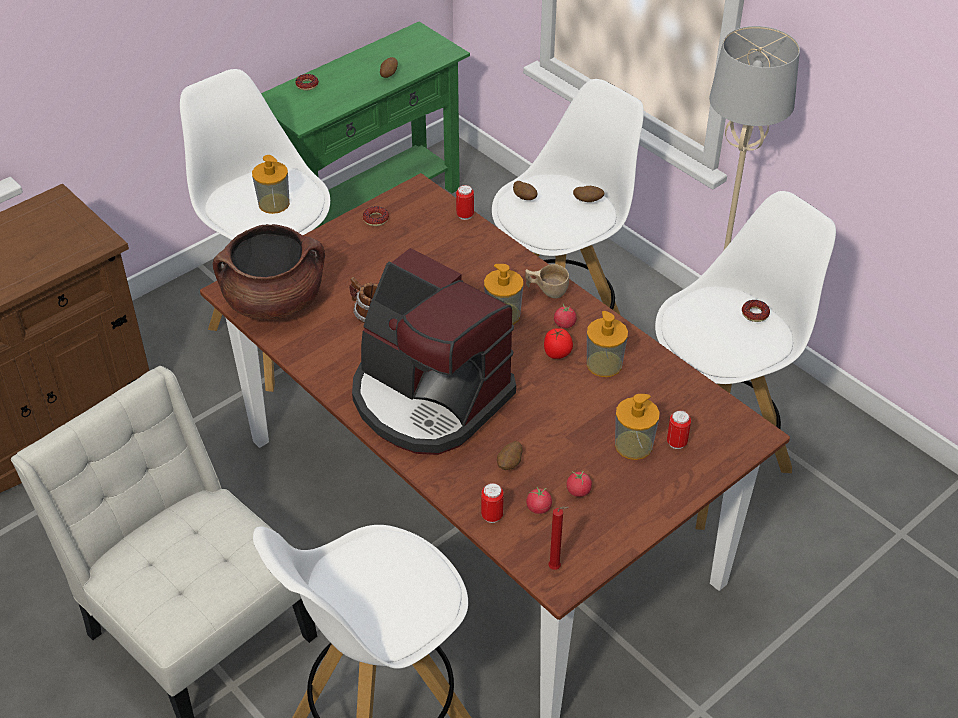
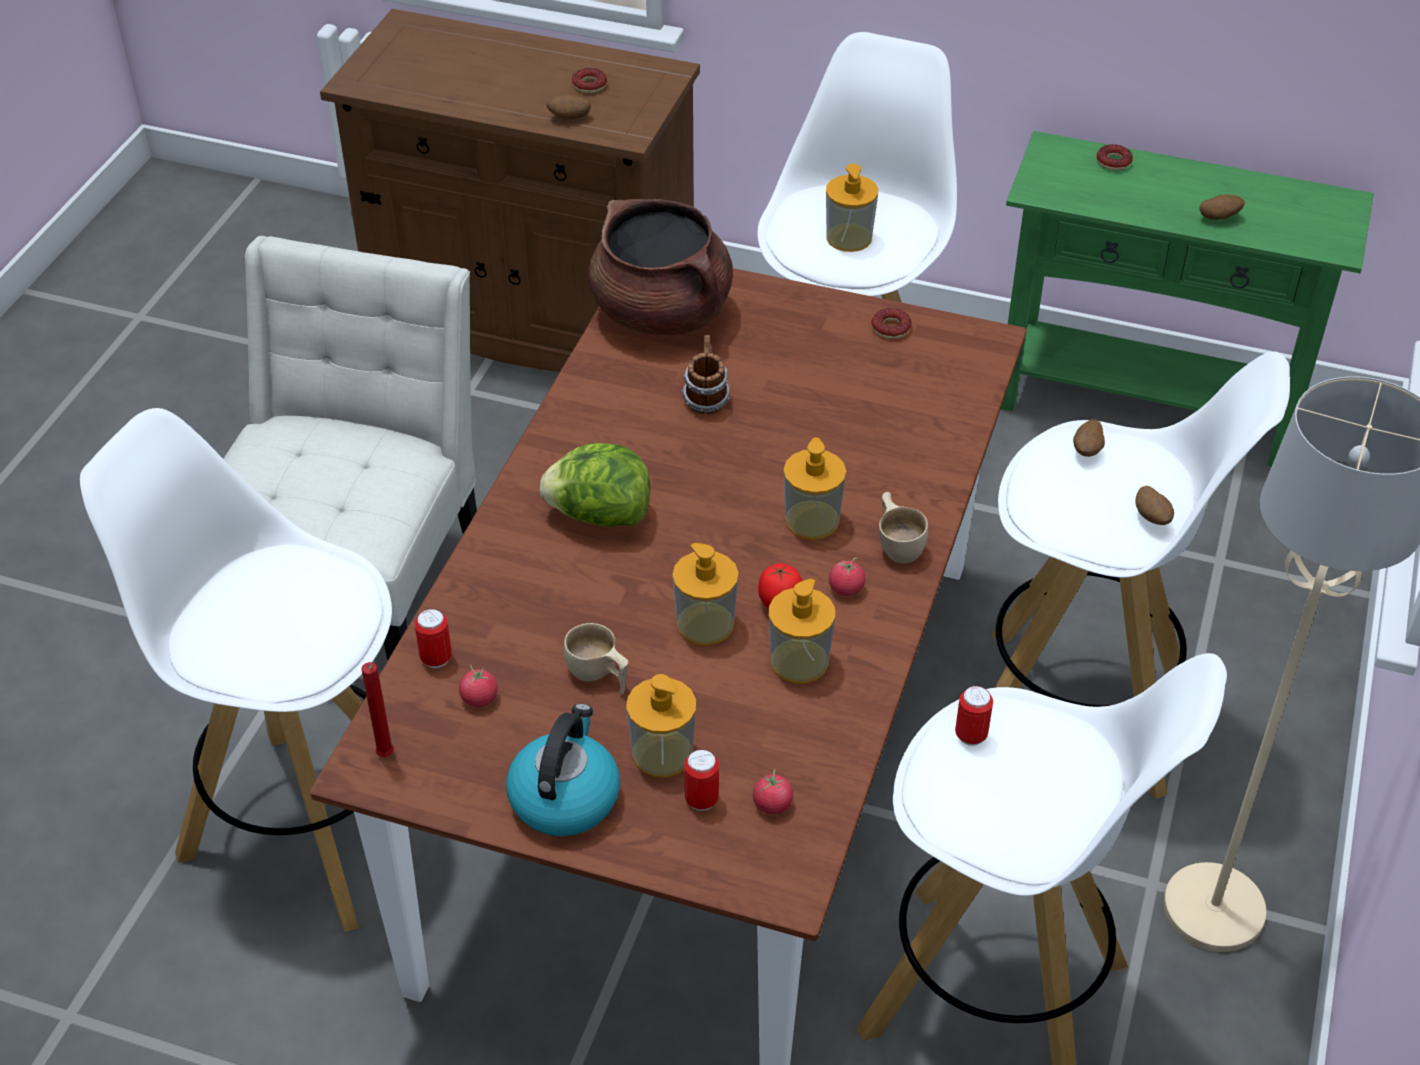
camera: 60 degrees right, 0 degrees up
(429, 398) = (599, 515): coffee machine -> lettuce
(465, 215) = (978, 403): can -> can (971, 735)
(510, 464) = (538, 639): potato -> potato (569, 118)
(550, 389) = (705, 624): none -> soap dispenser
(557, 449) = (598, 676): none -> beige cup
(578, 491) = (536, 727): tomato -> tomato (772, 804)
(639, 498) = (564, 797): none -> kettle
(755, 314) = (1076, 805): donut -> donut (589, 85)

